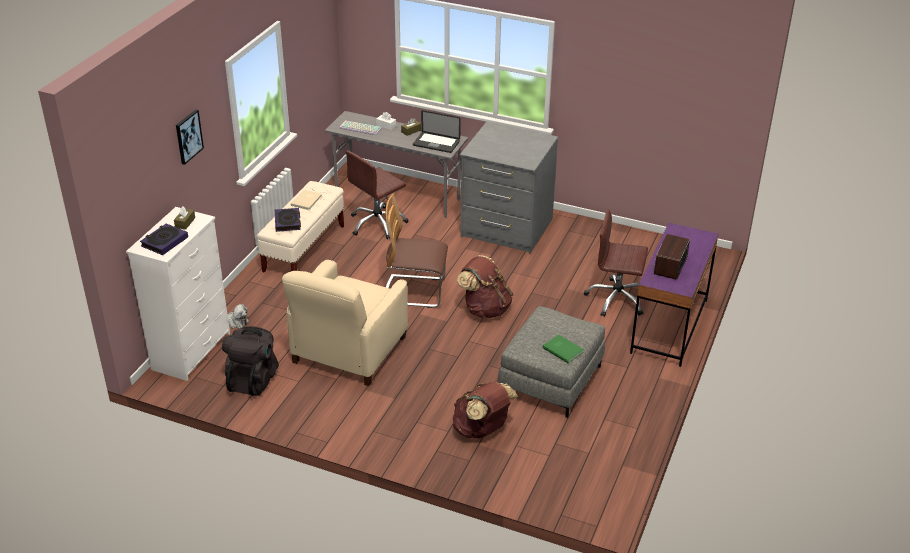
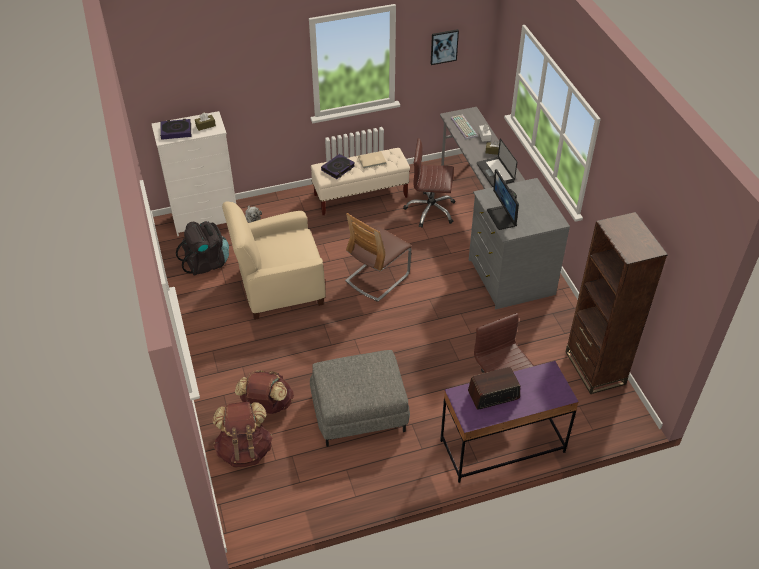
camera: 50 degrees right, 10 degrees up
(188, 136) = (246, 63): picture -> picture (444, 46)
(415, 292) = (377, 278): chair -> chair turned 105 degrees counterclockwise
(485, 309) = (400, 325): brown backpack -> brown backpack (245, 450)
(509, 157) = (502, 217): none -> monitor
(563, 349) = (348, 393): green book -> none
(644, 243) = (595, 368): none -> brown bookcase

